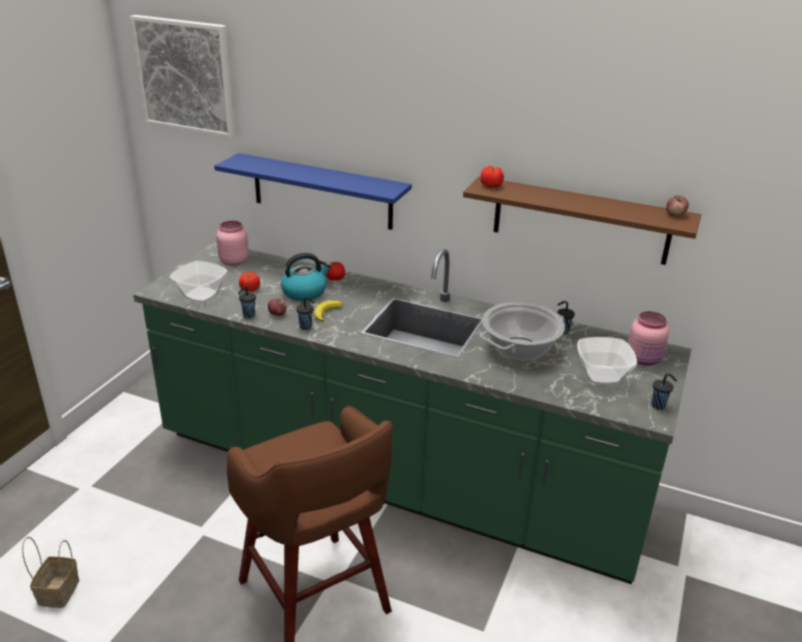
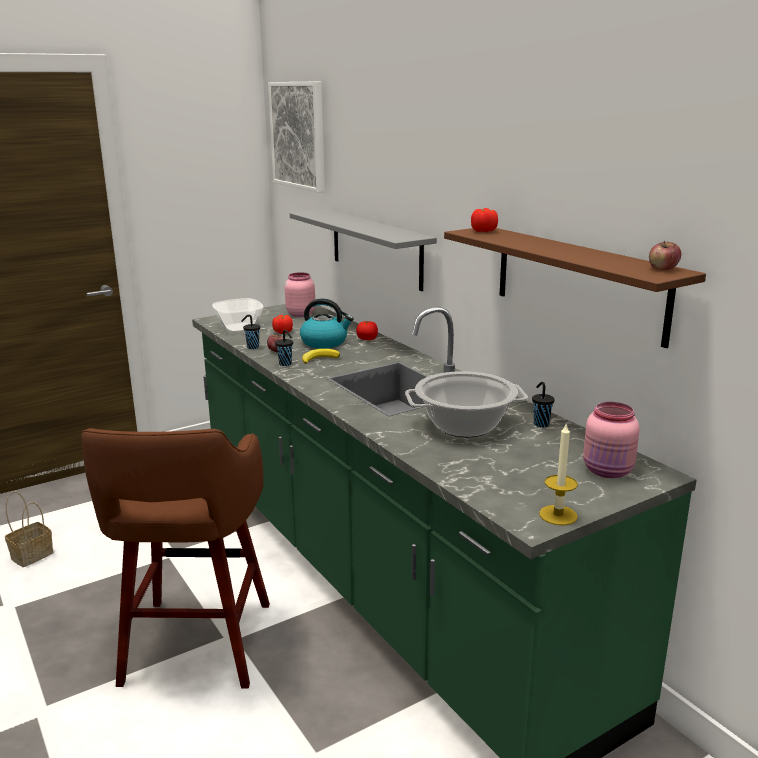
camera: 35 degrees right, 10 degrees down
(322, 191) = (376, 248): blue shelf -> grey shelf
(602, 375) = (529, 470): bowl -> none
(659, 406) = (558, 515): black cup -> candle

